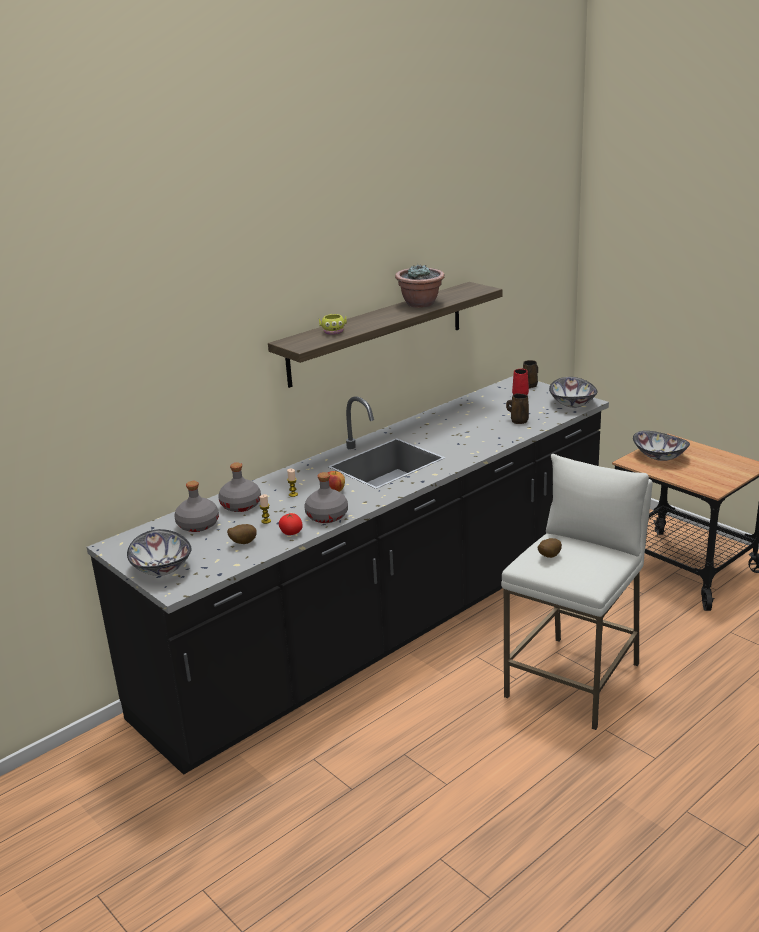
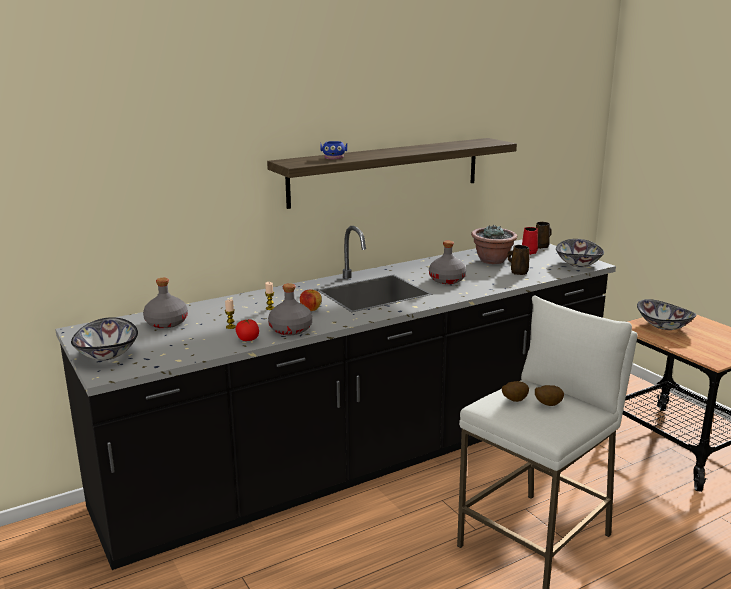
camera: 10 degrees right, 5 degrees down
(241, 505) = (217, 311): grey bottle -> grey bottle (447, 280)
(242, 543) = (196, 342): potato -> potato (547, 405)
(333, 331) = (334, 157): yellow mug -> blue mug
(421, 304) = (431, 147): potted plant -> potted plant (492, 260)

